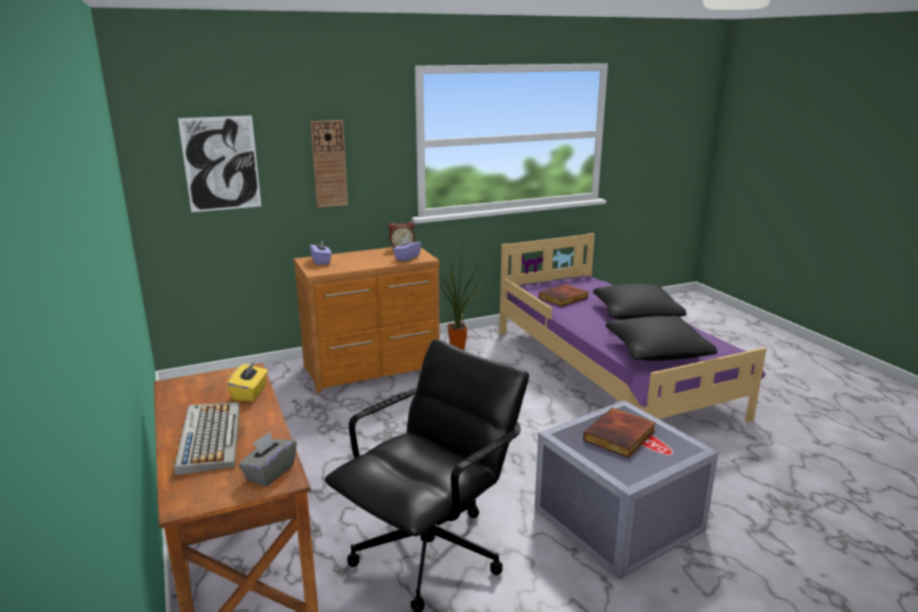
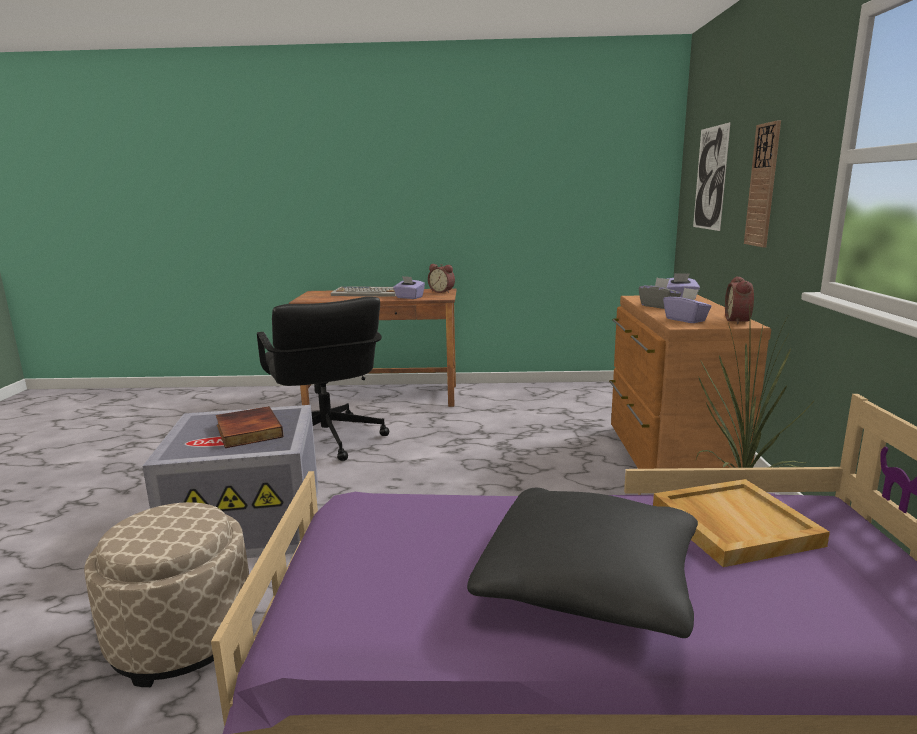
camera: 115 degrees right, 5 degrees down
(194, 382) = (442, 292): none -> alarm clock
(250, 393) = (409, 297): yellow tissue box -> purple tissue box
(269, 473) = (314, 298): grey tissue box -> grey tissue box (658, 306)
(564, 298) = (732, 525): book -> beige tray
(657, 352) = (391, 531): black pillow -> none
(728, 479) = (182, 637): none -> beige ottoman

